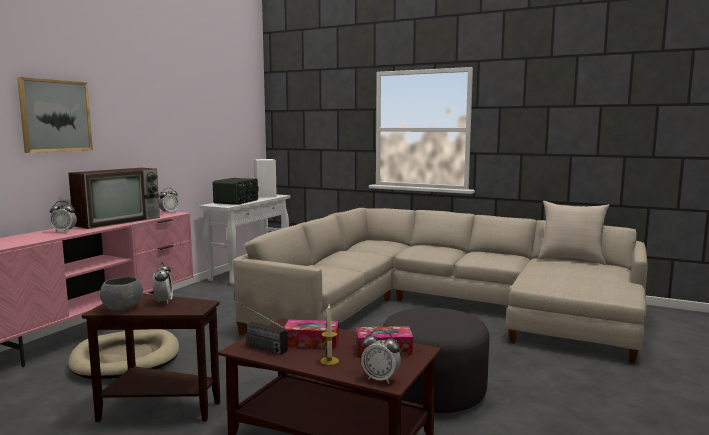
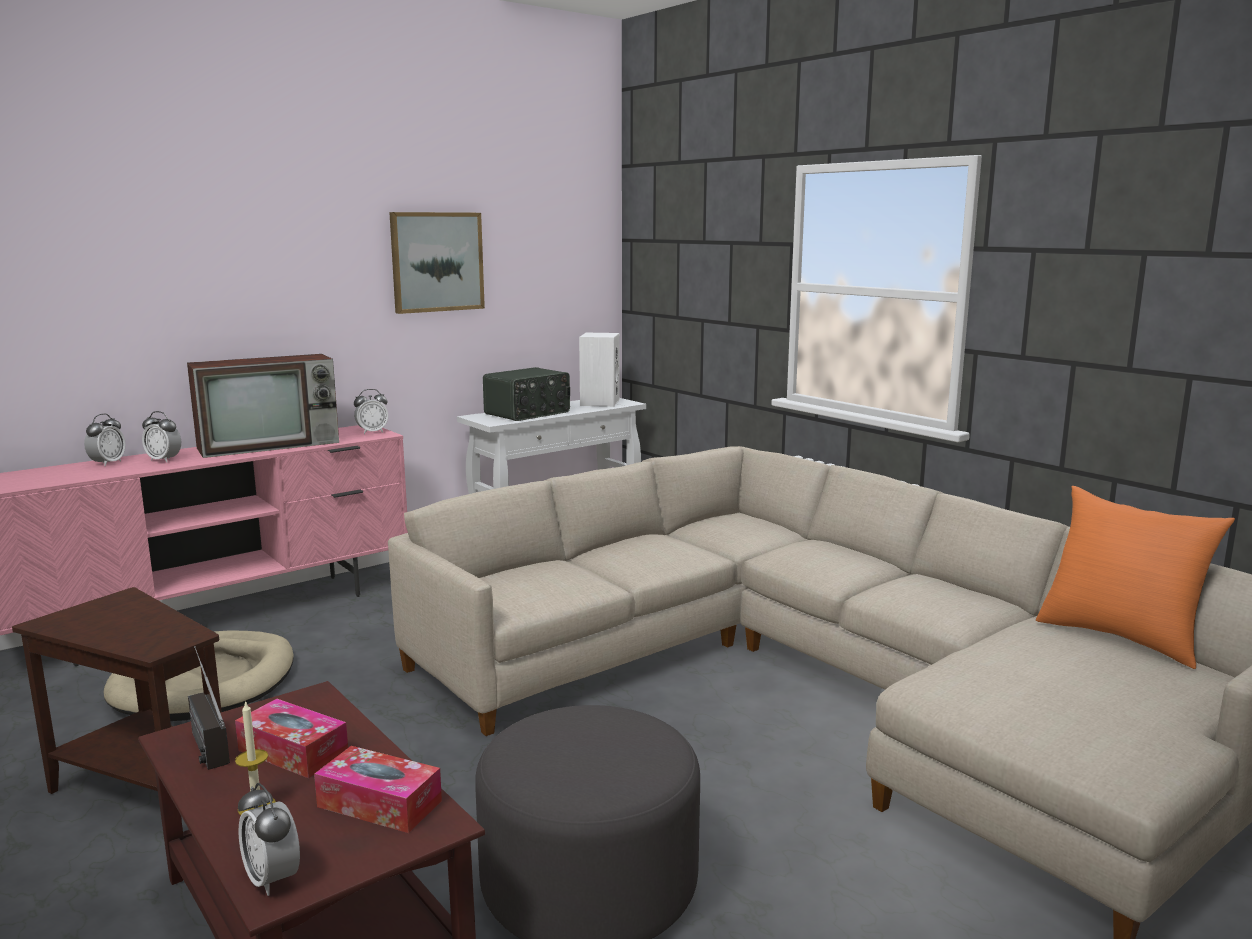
camera: 25 degrees right, 5 degrees up
(55, 116) = (169, 270): picture -> picture (437, 262)
(123, 308) = (78, 622): grey bowl -> none
(163, 302) = (145, 620): alarm clock -> alarm clock (107, 463)
(571, 259) = (1120, 637): beige pillow -> orange pillow

